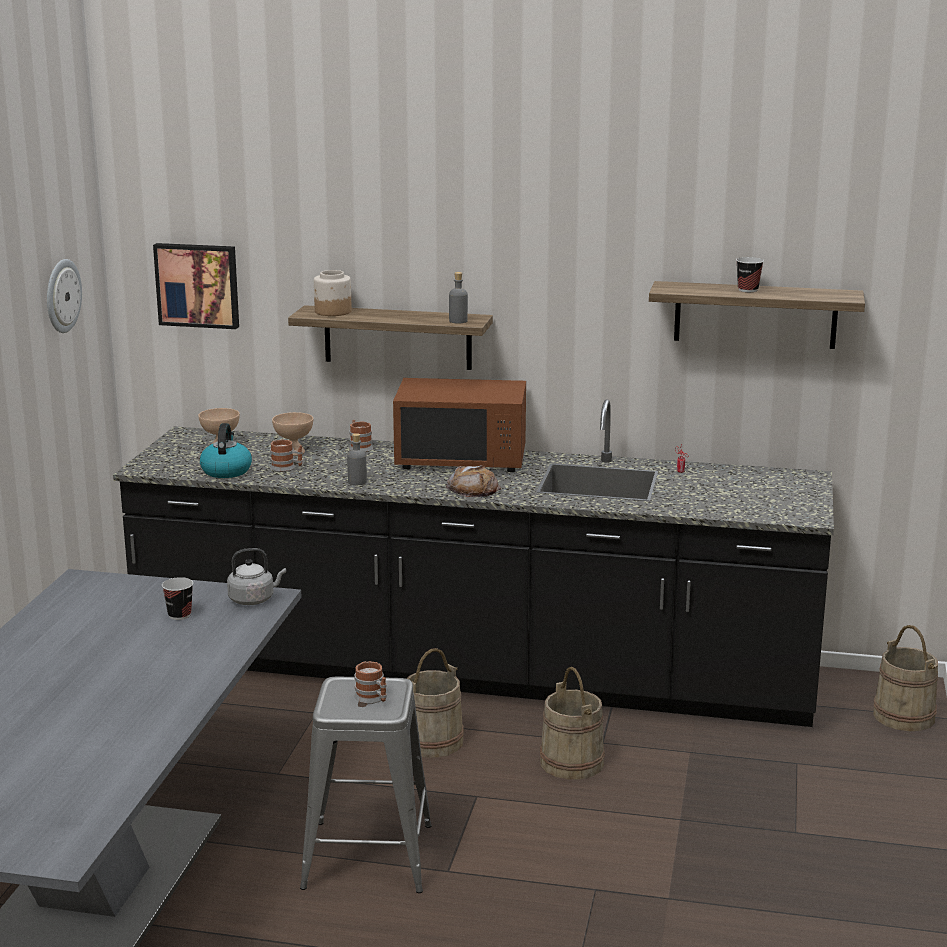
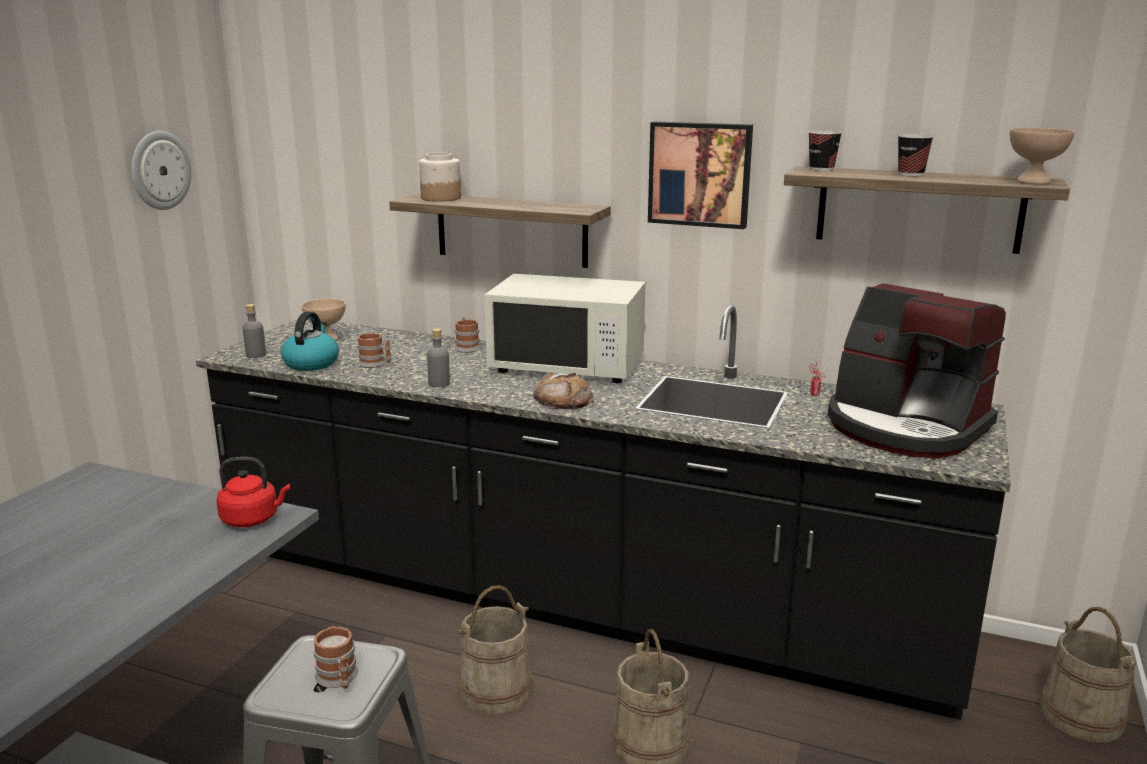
camera: 10 degrees right, 0 degrees up
(179, 615) = (151, 534): cup -> cup (821, 169)
(198, 285) = (318, 171): picture -> picture (700, 174)
(254, 599) = (253, 519): grey kettle -> red kettle
(293, 452) = (395, 348): beige bowl -> beige bowl (1032, 182)
(458, 321) = (567, 209): grey bottle -> grey bottle (256, 355)
(461, 459) = (568, 366): brown microwave -> white microwave
(755, 493) = (905, 427): none -> coffee machine

